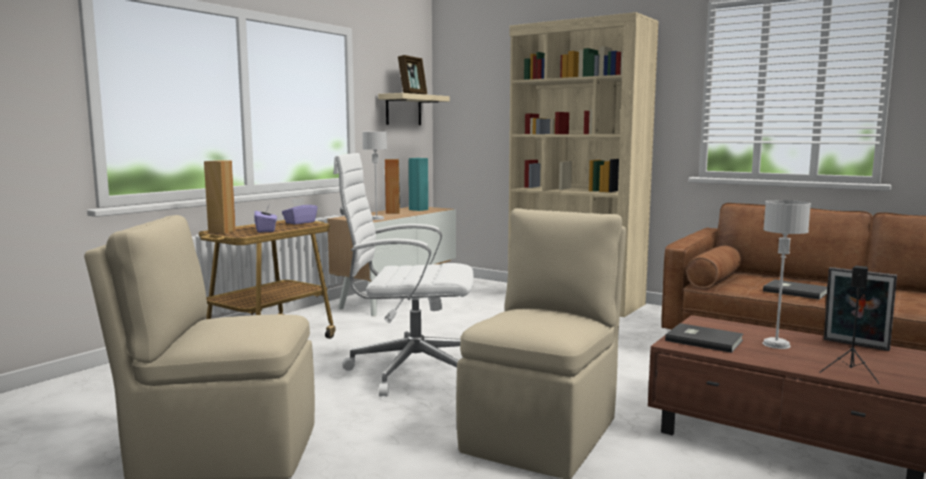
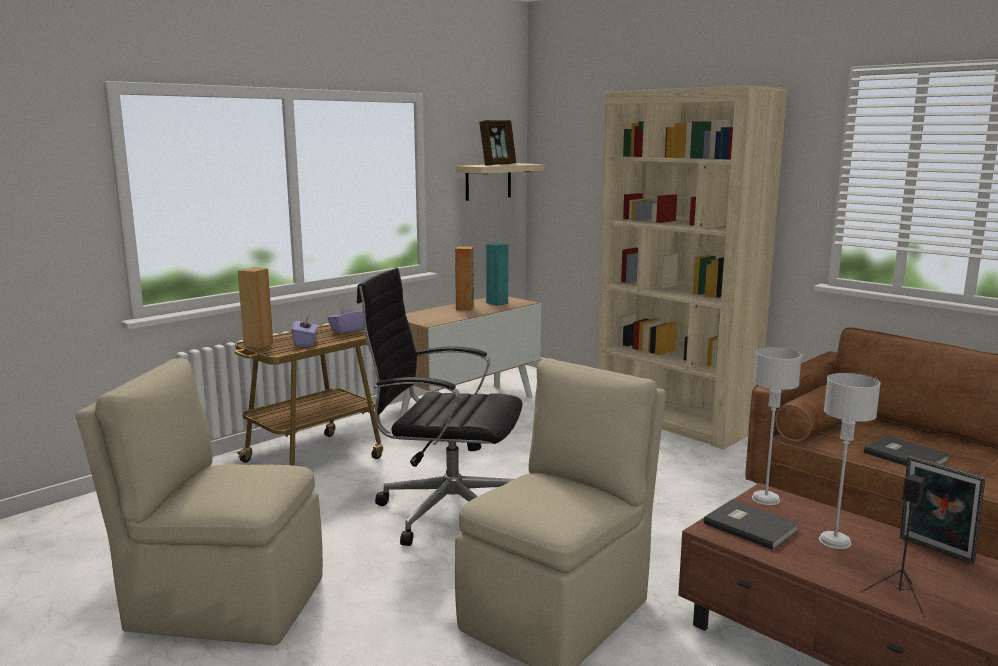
camera: 10 degrees right, 5 degrees up
(376, 219) = (440, 320): grey table lamp -> grey table lamp (765, 499)
(410, 370) = (447, 511): white office chair -> black office chair

